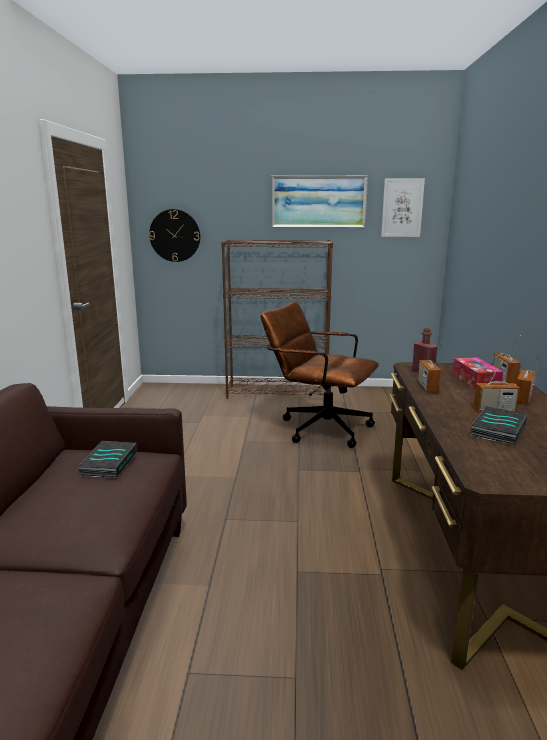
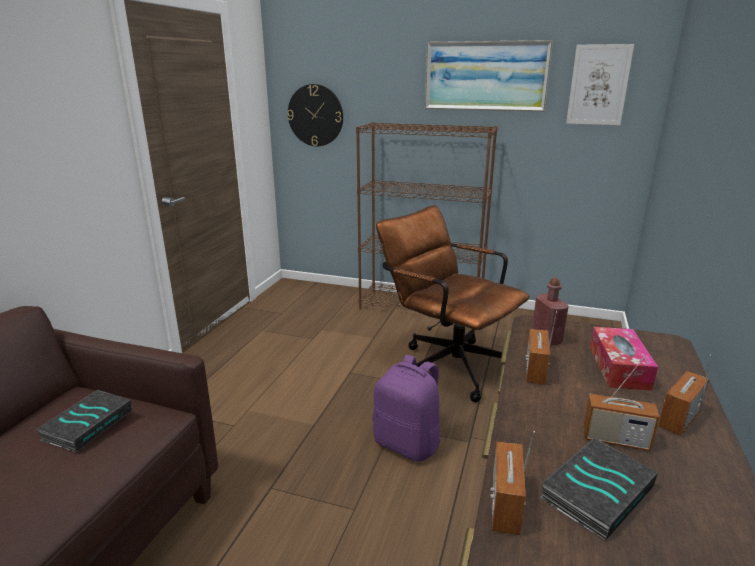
camera: 15 degrees right, 5 degrees up
(316, 478) = (408, 444): none -> purple backpack
(504, 379) = (667, 370): radio -> radio (505, 506)

